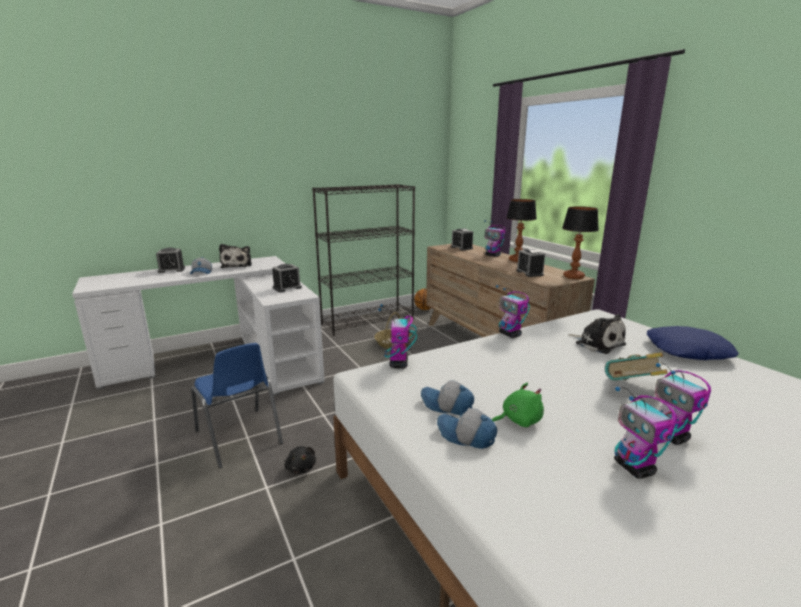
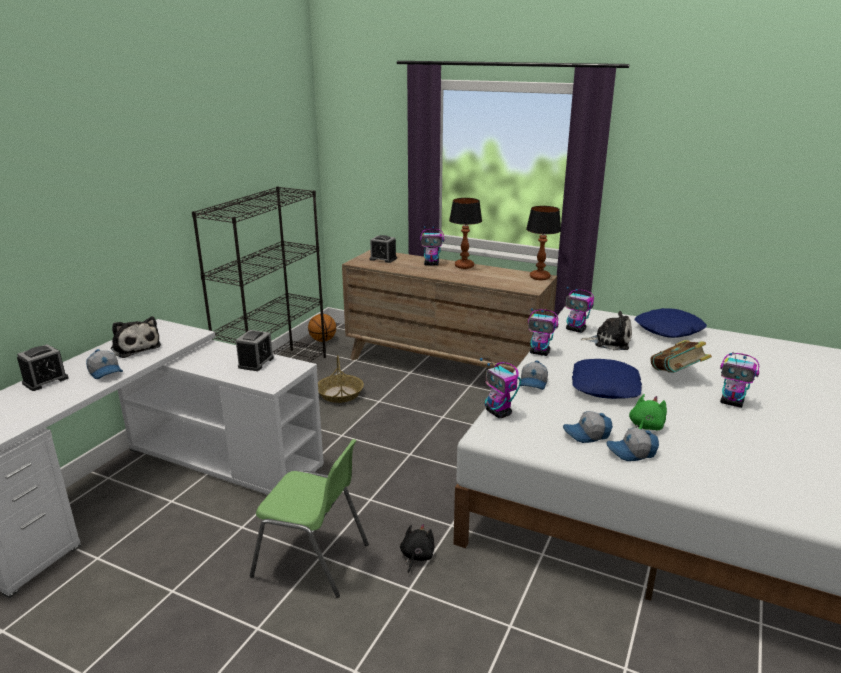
camera: 35 degrees left, 5 degrees up
(239, 438) = (313, 560): blue chair -> green chair
(300, 467) = (416, 556): black plush toy -> black plush toy turned 90 degrees counterclockwise
(466, 353) = (534, 383): none -> cap
(529, 273) = (499, 281): alarm clock -> none
(532, 375) = (606, 386): none -> blue pillow
(635, 468) = (740, 432): toy robot -> toy robot (576, 330)

